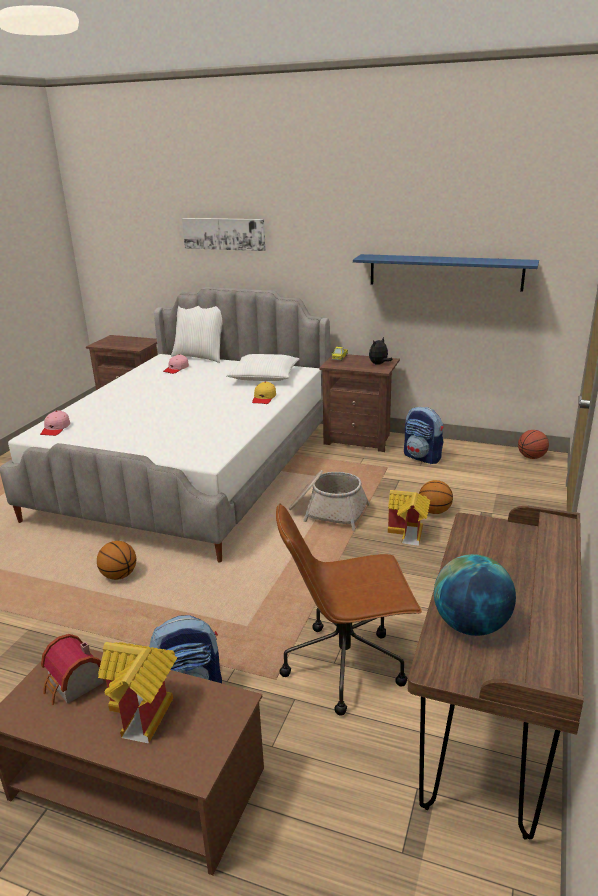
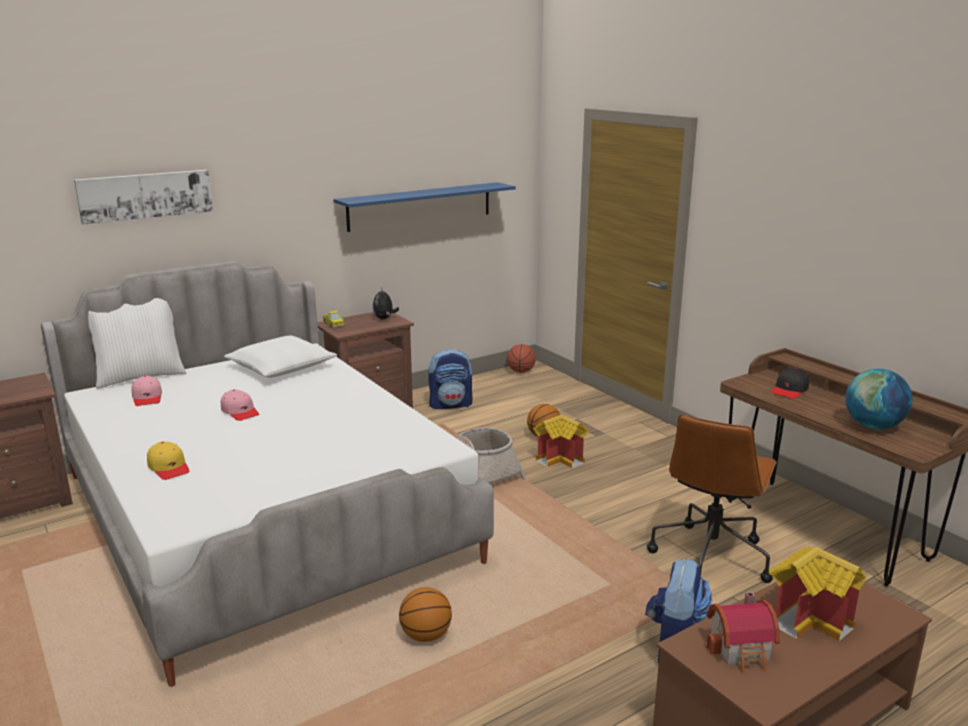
camera: 55 degrees left, 5 degrees down
(55, 429) = (181, 510): pink cap -> pink cap (240, 411)
(264, 398) = (340, 384): yellow cap -> yellow cap (169, 467)
(497, 552) = (790, 390): none -> black cap

